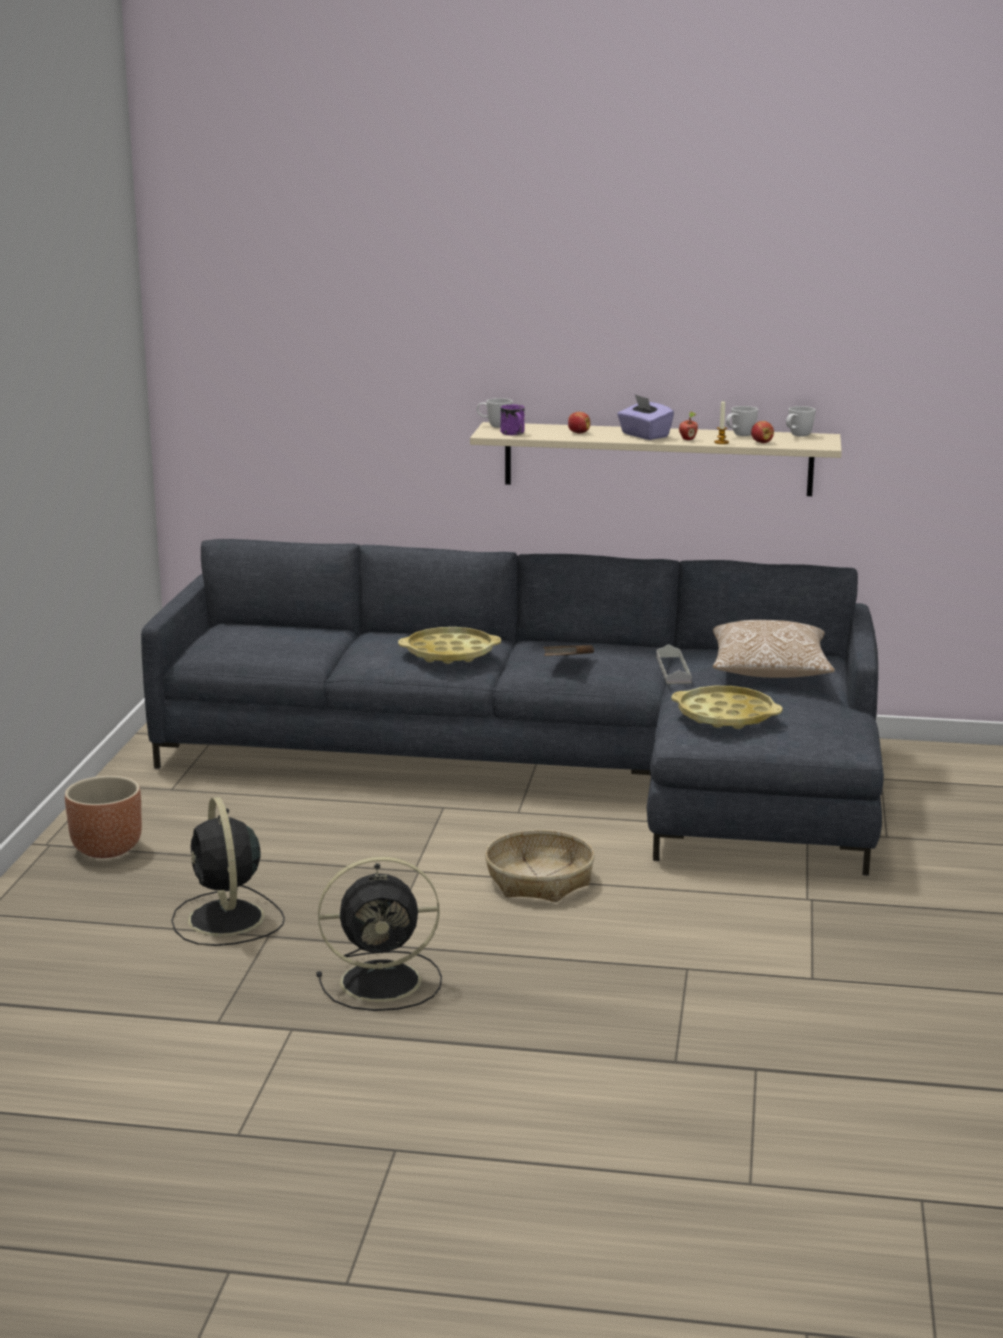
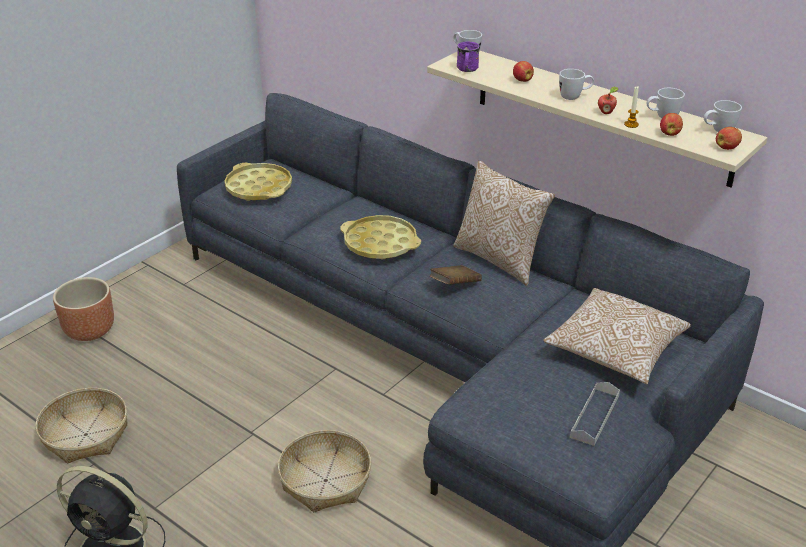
camera: 30 degrees right, 15 degrees up
(227, 920) = (86, 435): black fan -> basket
(583, 642) = (500, 259): none -> pillow
(644, 435) = (574, 97): purple tissue box -> white mug
(673, 670) = (537, 319): grey tray -> grey tray (594, 416)
(725, 715) = (516, 399): yellow tray -> yellow tray (259, 188)
(819, 443) = (727, 148): none -> apple

